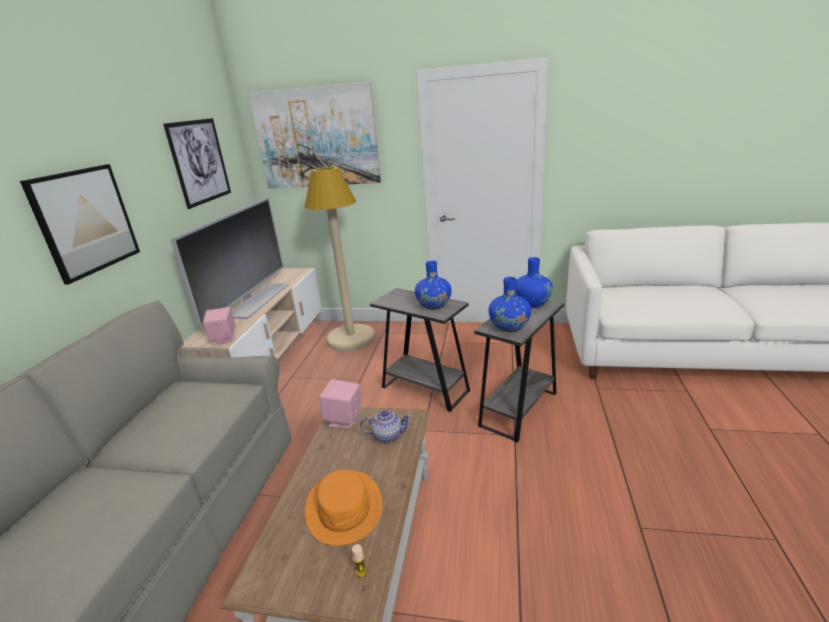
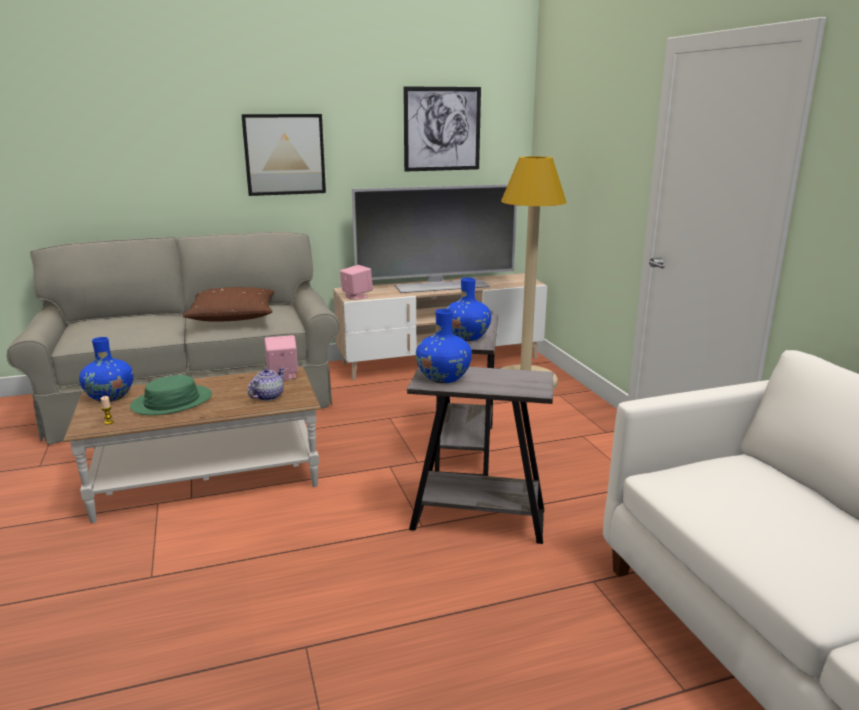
camera: 60 degrees right, 5 degrees down
(174, 420) = (233, 317): none -> brown pillow
(316, 138) = (576, 122): picture -> none
(344, 507) = (172, 402): orange hat -> green hat
(387, 435) = (267, 397): teapot -> teapot turned 120 degrees counterclockwise
(532, 303) = (527, 381): blue vase -> blue vase (110, 396)

